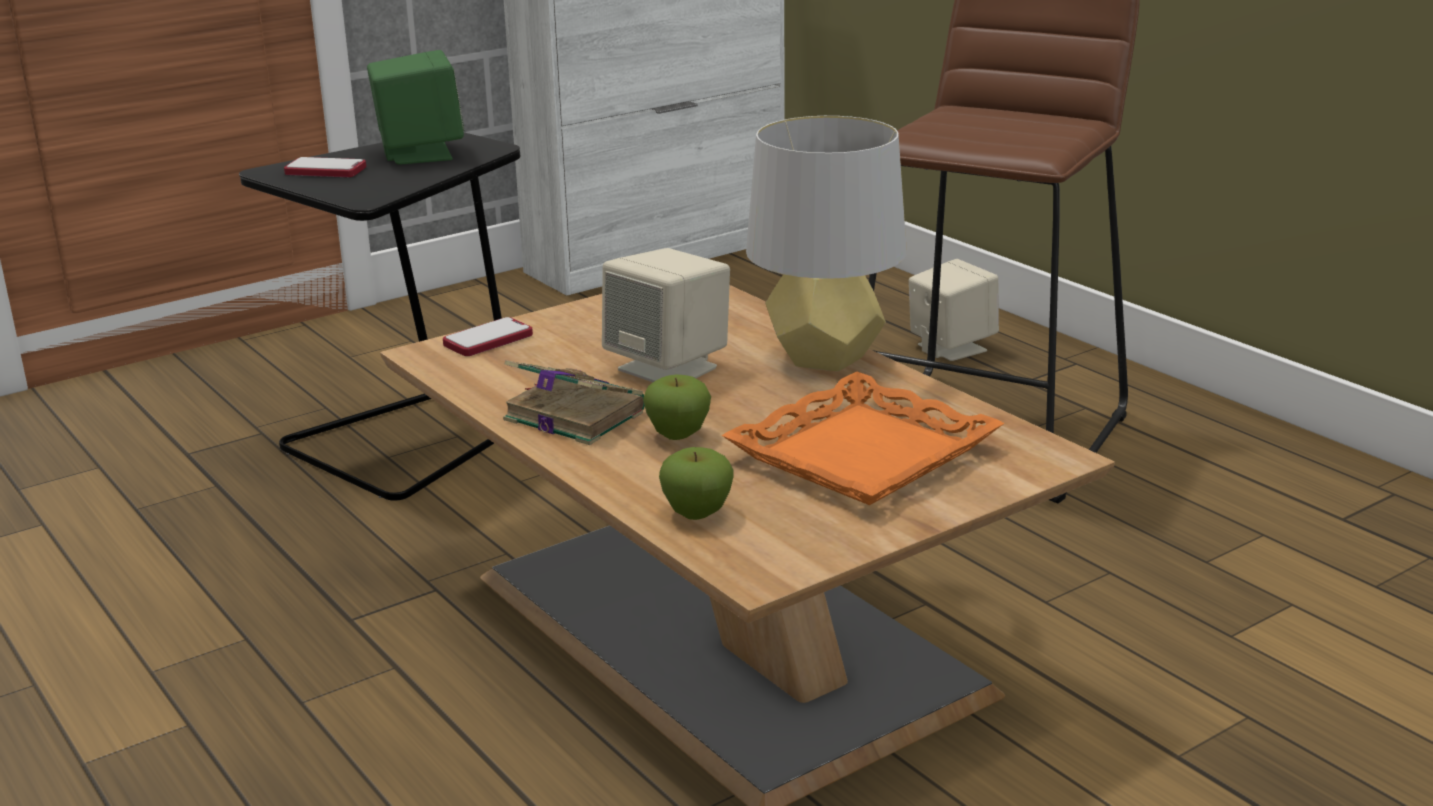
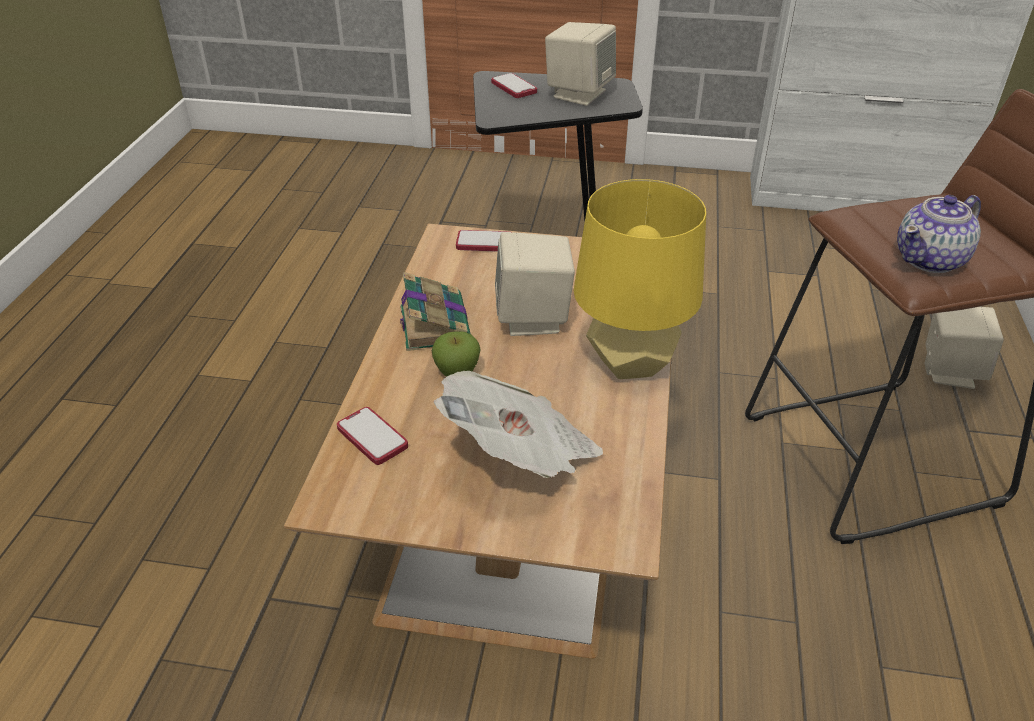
camera: 45 degrees right, 15 degrees up
(419, 154) = (579, 93): green speaker -> beige speaker
(697, 513) = (372, 437): apple -> phone
(824, 357) = (630, 363): grey table lamp -> yellow table lamp
(861, 453) = (521, 454): orange tray -> newspaper
(1023, 138) = (931, 260): none -> teapot

